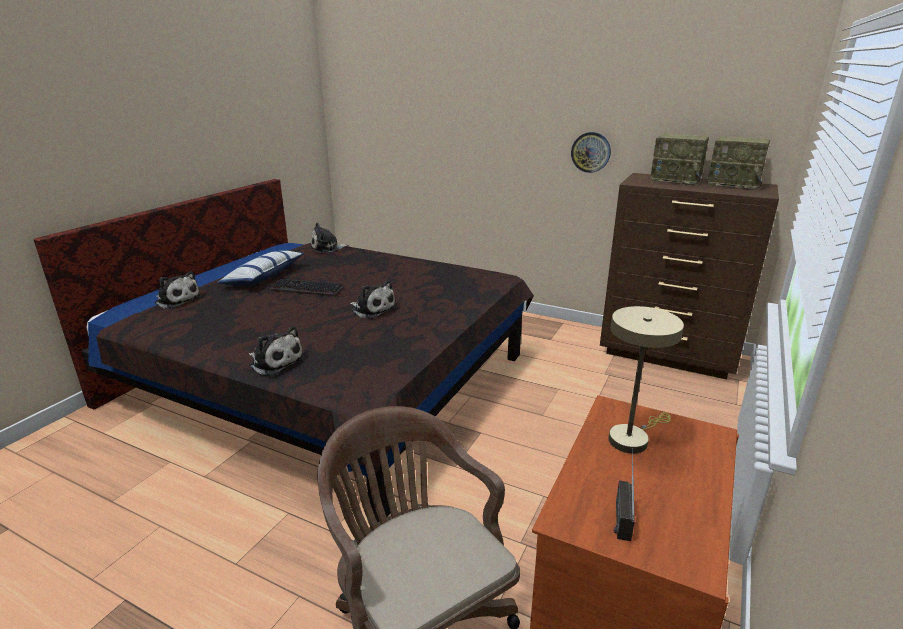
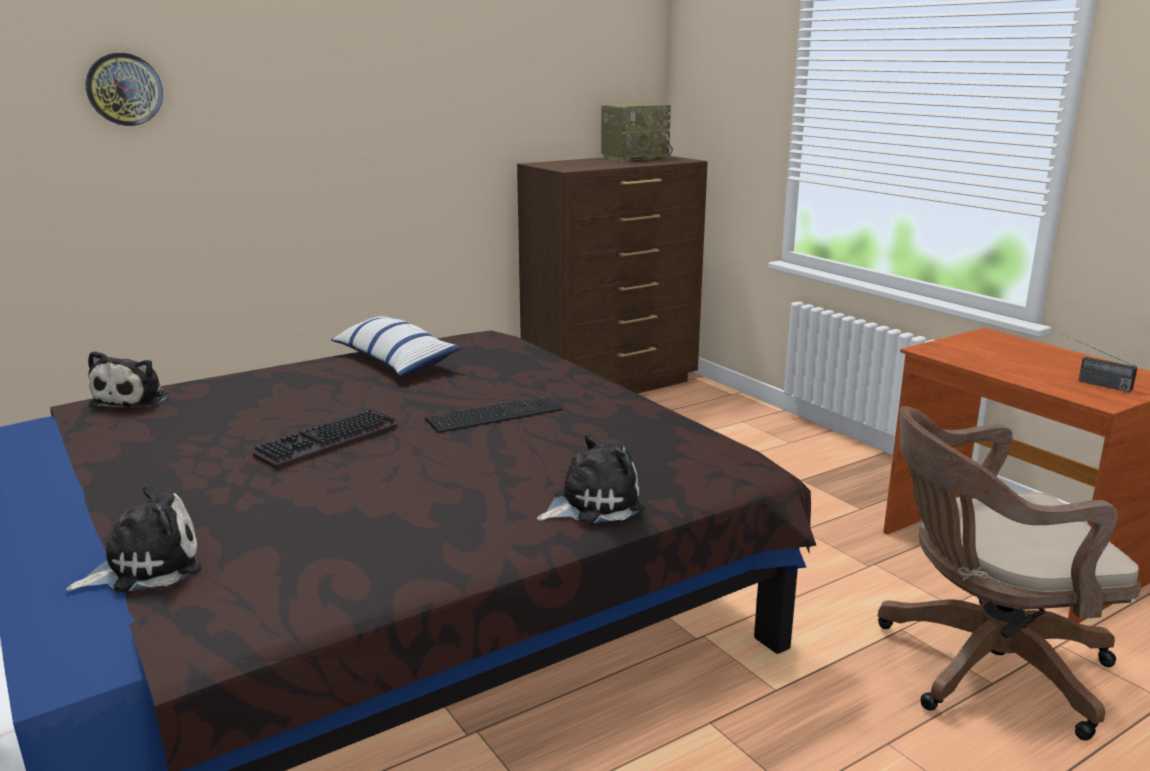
camera: 60 degrees left, 5 degrees down
(264, 277) = (186, 467): pillow -> pillow (395, 360)
(372, 309) = (492, 414): plush toy -> keyboard
(590, 152) = (459, 143): wall clock -> wall clock (124, 89)
(632, 438) = (984, 356): beige table lamp -> none
(676, 180) = (584, 162): radio -> none

